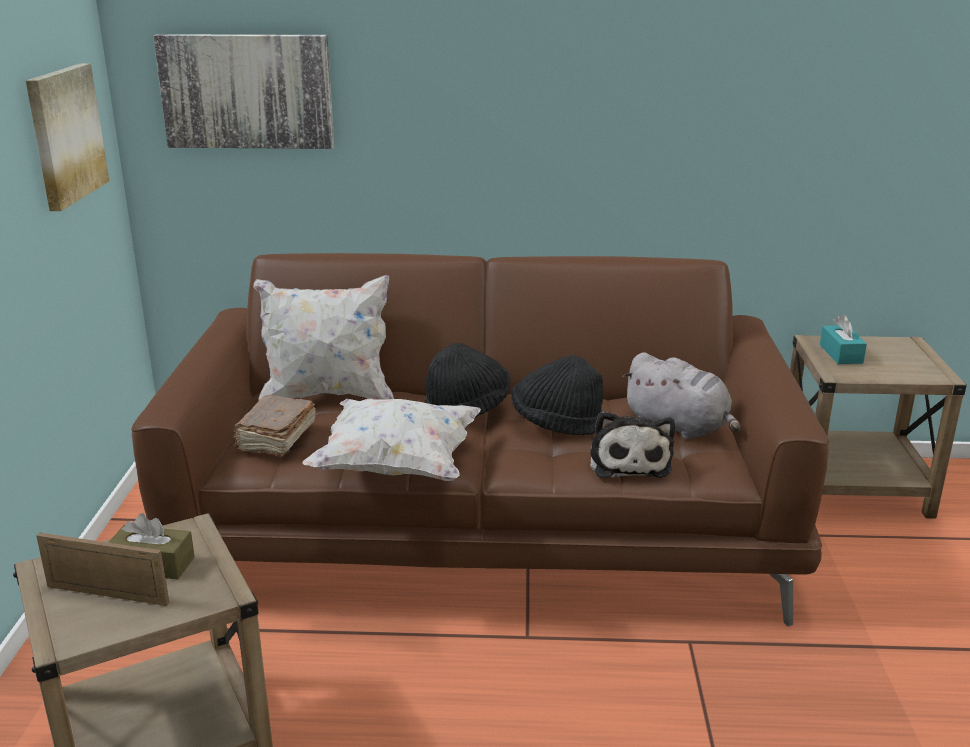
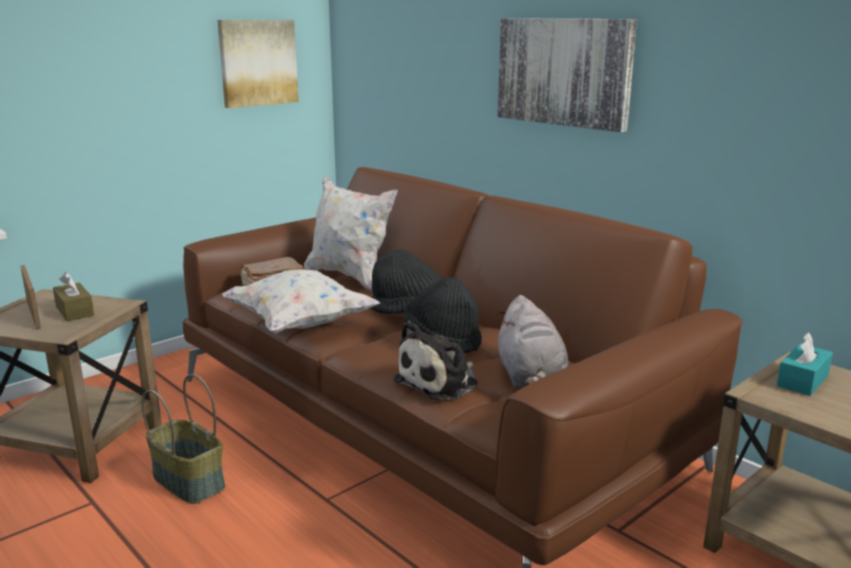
camera: 45 degrees right, 5 degrees down
(247, 91) = (390, 47): picture -> picture (564, 72)
(376, 702) = (190, 481): none -> basket

